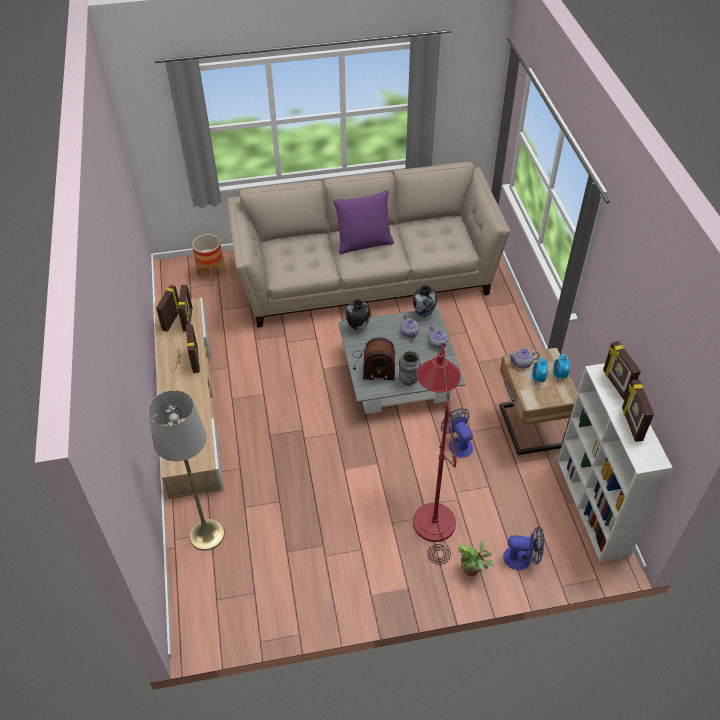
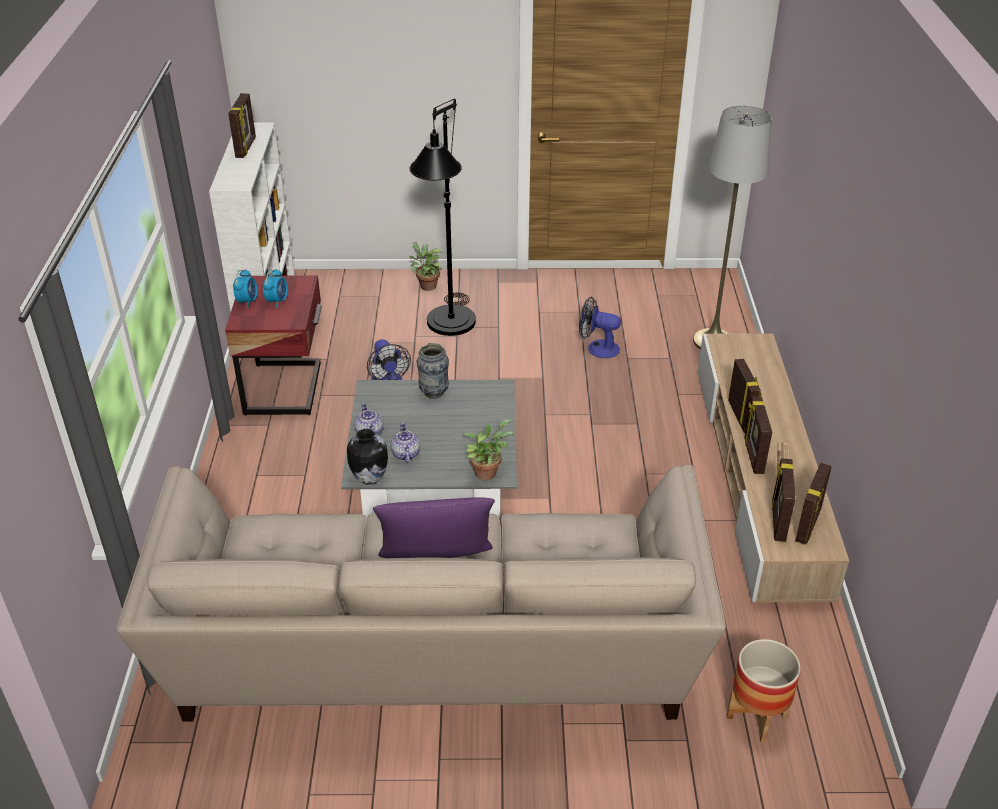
camera: 170 degrees left, 10 degrees down
(357, 328) = (487, 471): vase -> potted plant
(373, 365) = (478, 417): radio -> none
(432, 512) = (449, 330): red floor lamp -> black floor lamp
(522, 363) = (285, 318): teapot -> none
(522, 558) = (371, 287): fan -> fan (597, 348)
(529, 428) = (286, 389): beige nightstand -> red nightstand
(615, 384) = (232, 174): picture frame -> picture frame (741, 416)

